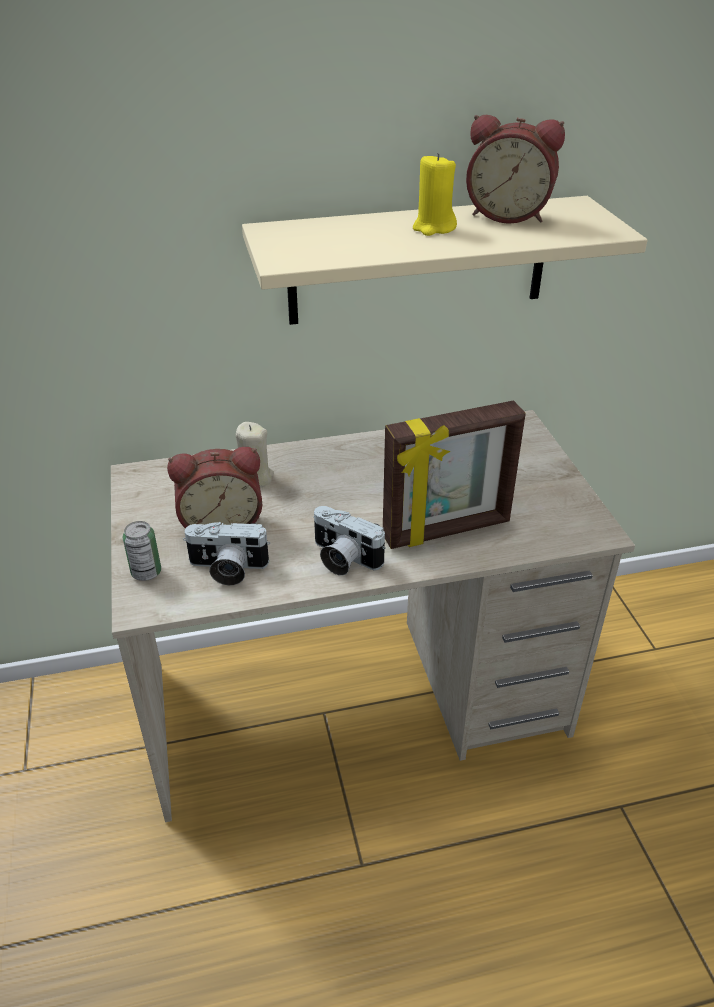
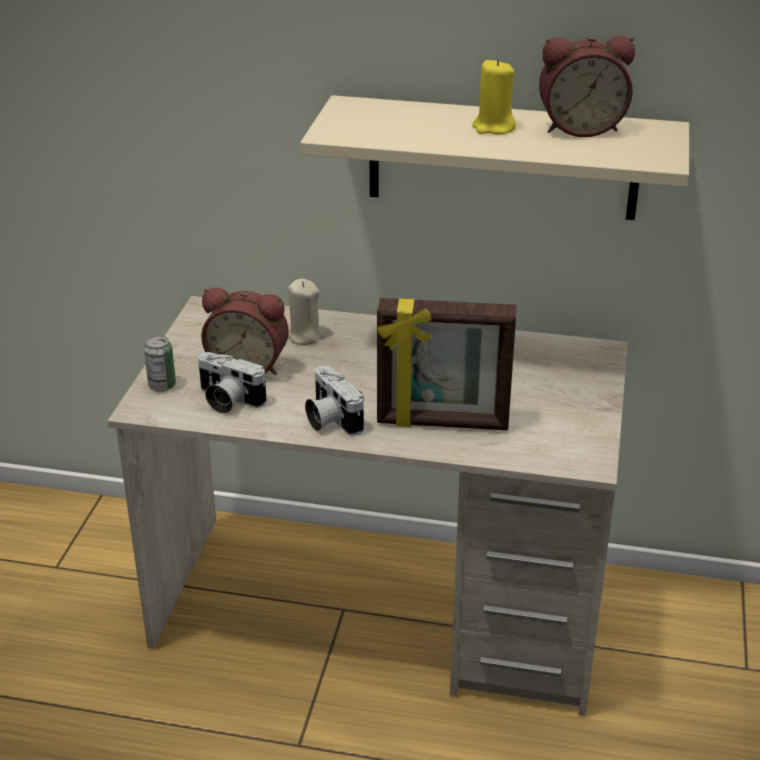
camera: 25 degrees right, 5 degrees down
(508, 215) = (580, 128): alarm clock -> alarm clock turned 45 degrees counterclockwise

